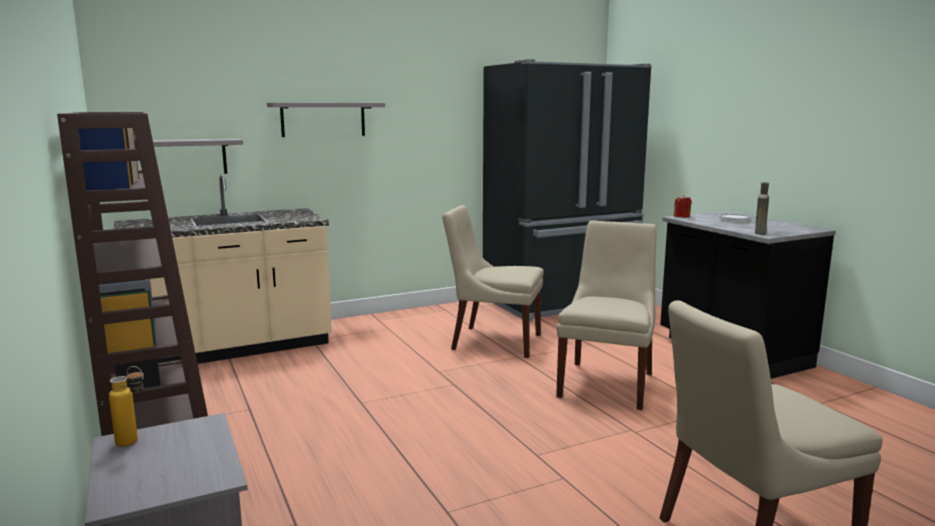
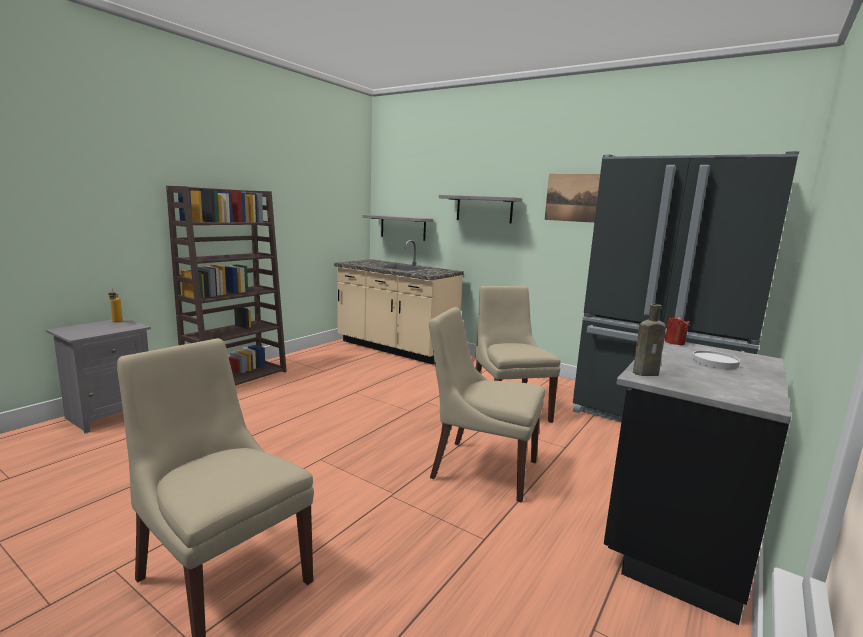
camera: 60 degrees right, 0 degrees up
(435, 100) = (574, 197): none -> picture
(607, 383) = (480, 468): beige chair -> beige chair turned 150 degrees counterclockwise

